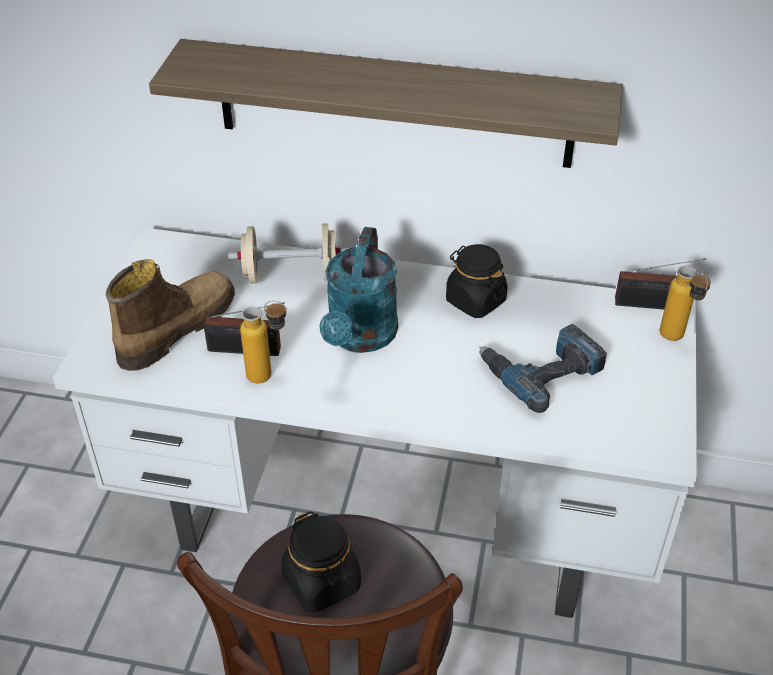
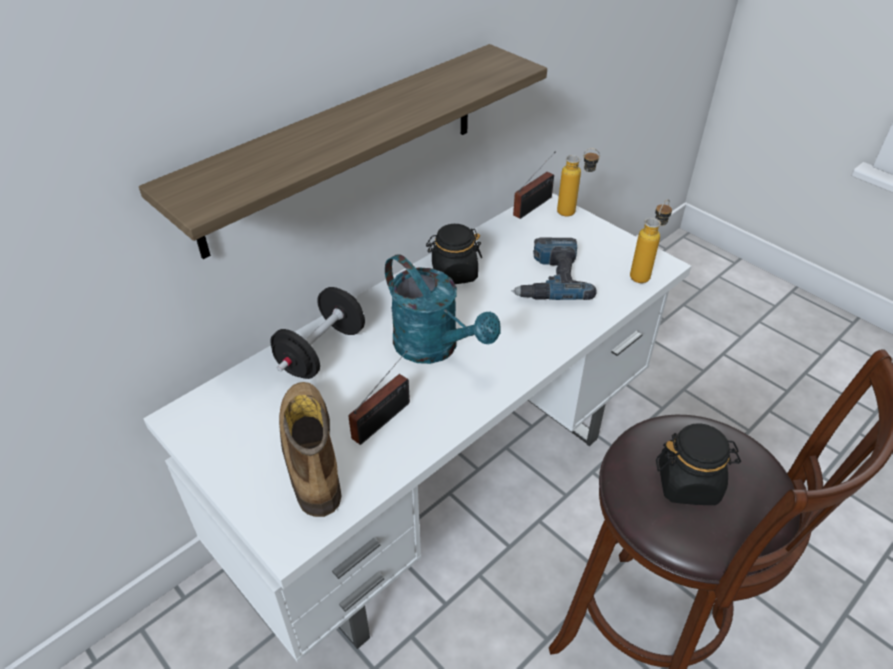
camera: 55 degrees left, 0 degrees up
(269, 376) = (428, 419): bottle -> bottle (644, 273)
(290, 275) = (321, 352): beige dumbbell -> black dumbbell

